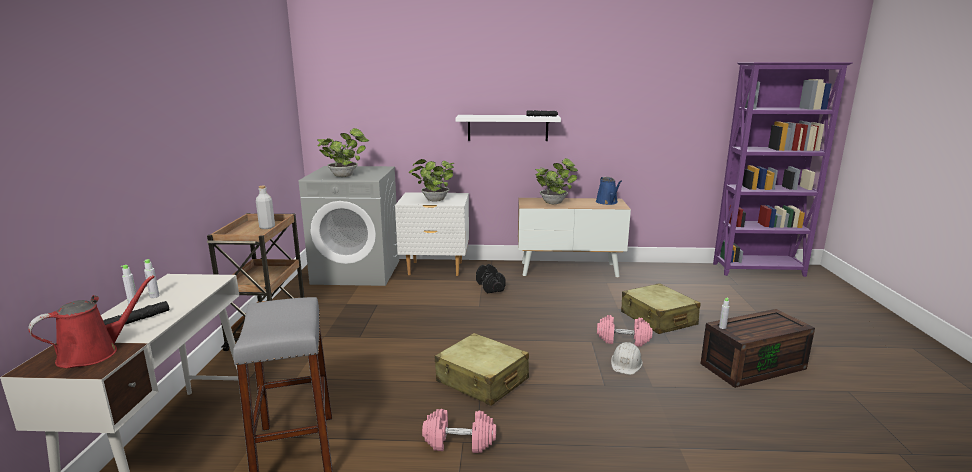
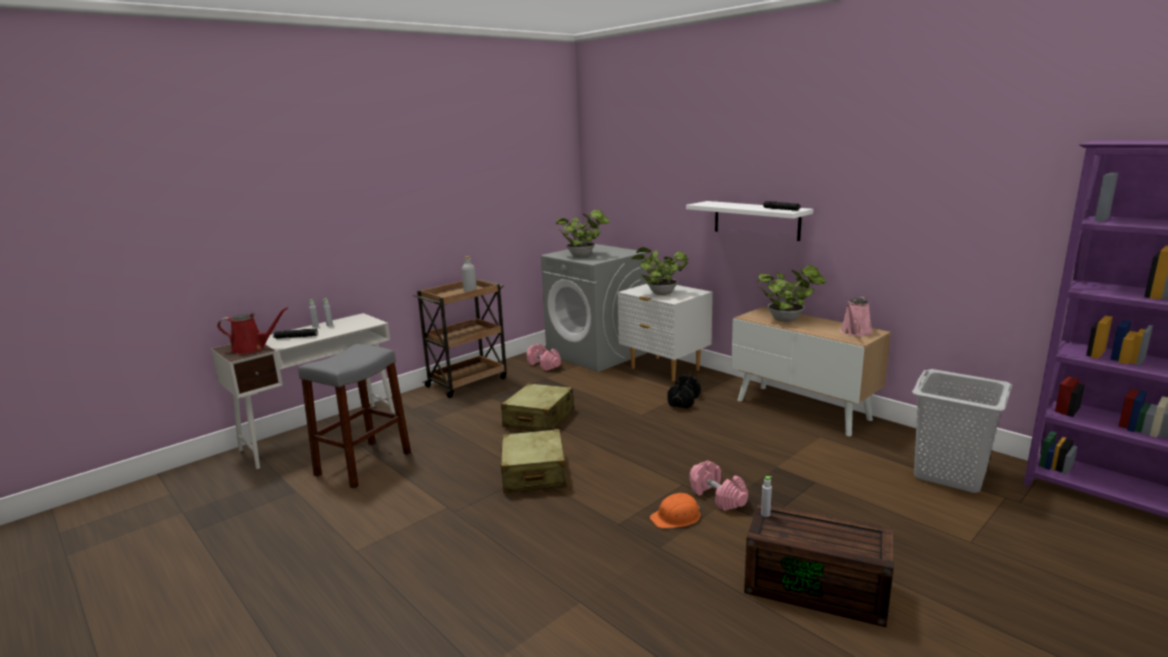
camera: 45 degrees right, 0 degrees up
(459, 442) = (446, 506): pink dumbbell -> pink dumbbell (544, 365)
(607, 202) = (855, 332): blue watering can -> pink watering can
(626, 363) = (676, 517): white hard hat -> orange hard hat
(658, 319) = (802, 494): beige suitcase -> beige suitcase (538, 419)
(693, 281) = (950, 475): none -> grey laundry basket

